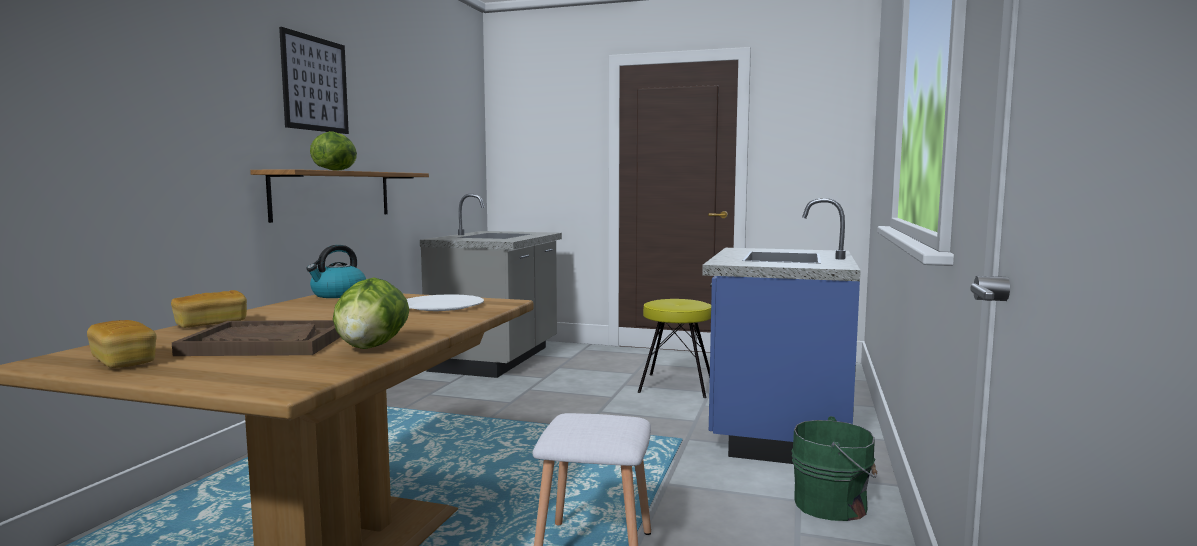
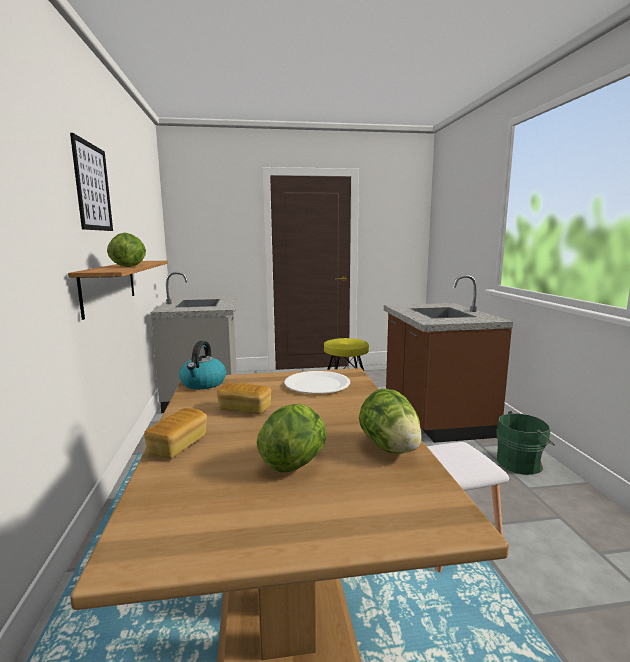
camera: 25 degrees left, 5 degrees up
(123, 361) = (224, 529): bread -> bread (244, 409)
(266, 343) = (295, 462): brown tray -> lettuce
(776, 429) = (434, 416): blue counter -> brown counter

